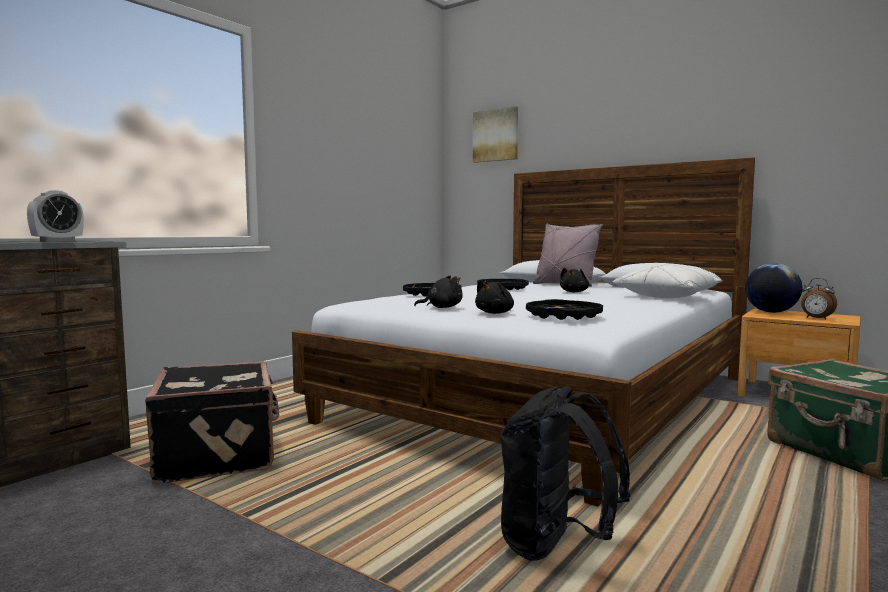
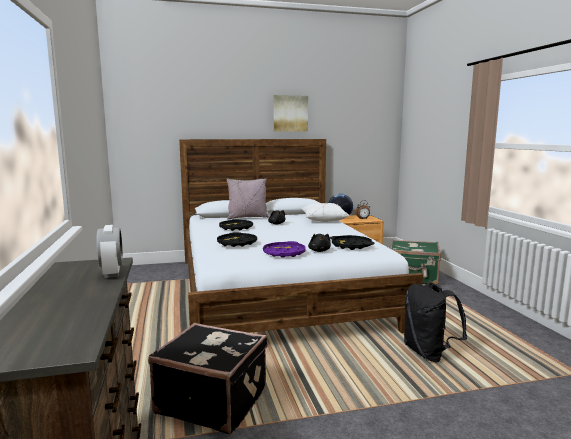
camera: 50 degrees left, 5 degrees up
(442, 307) = (284, 253): black plush toy -> purple tray
(496, 135) = (157, 109): picture -> picture (290, 113)

